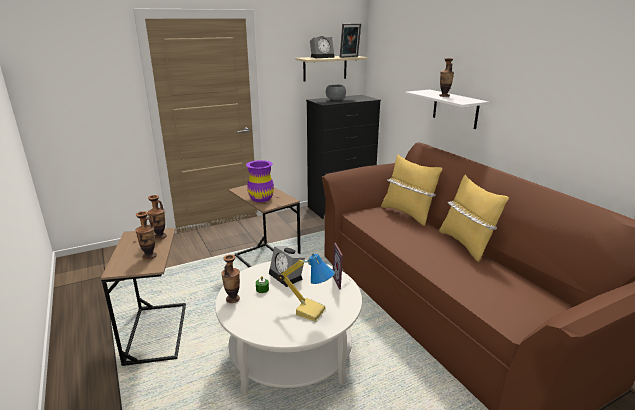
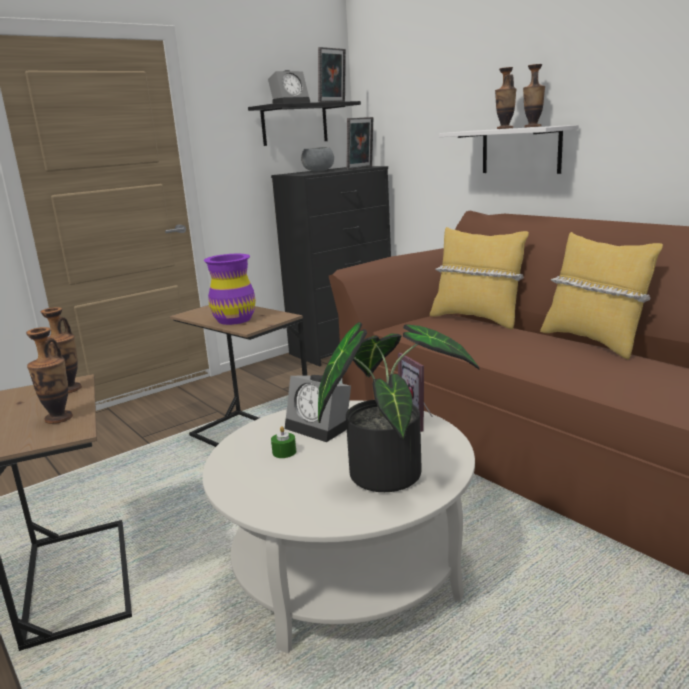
camera: 10 degrees left, 5 degrees down
(233, 299) = (235, 475): vase -> vase (532, 127)
(310, 311) = (389, 470): table lamp -> potted plant
(325, 68) = (294, 124): beige shelf -> black shelf
(363, 99) = (361, 168): none -> picture frame

